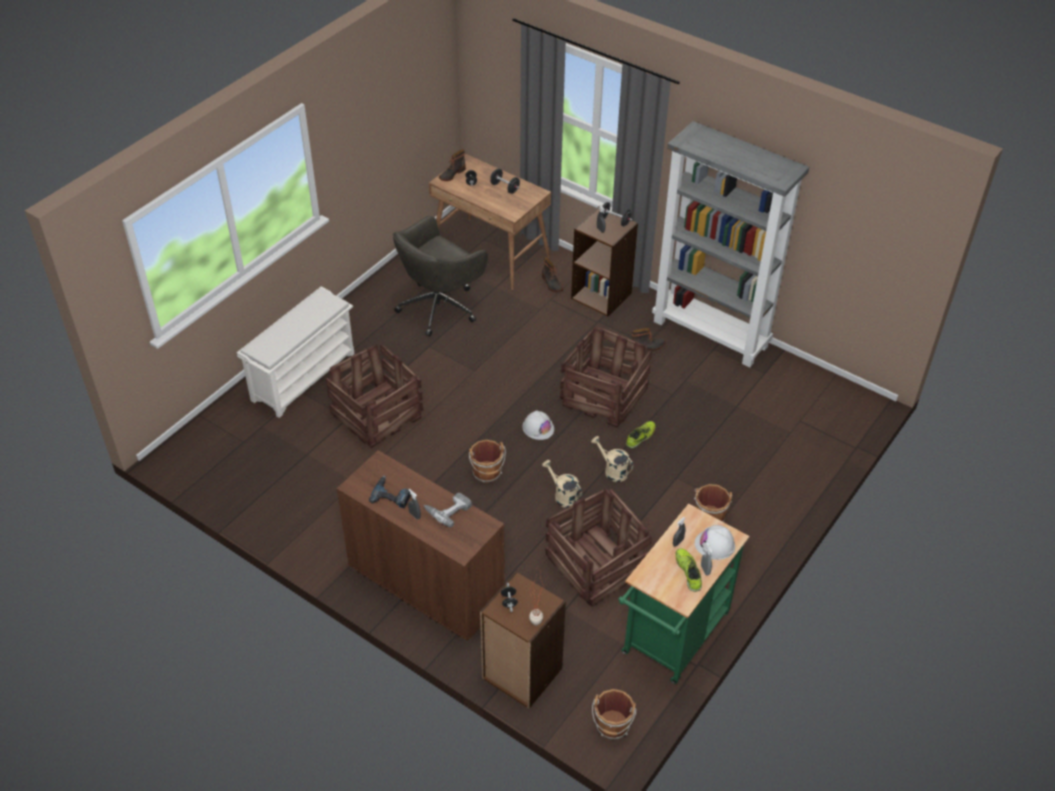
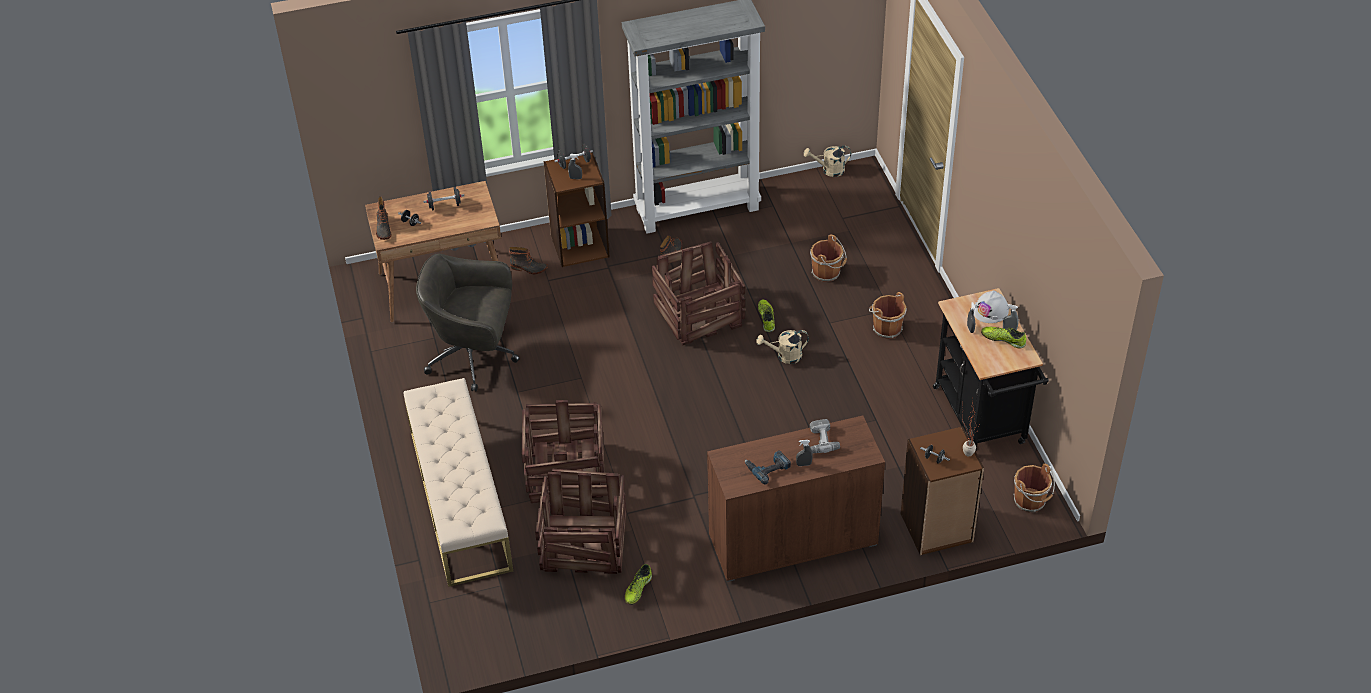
camera: 50 degrees left, 0 degrees up
(300, 518) = (638, 589): none -> shoe
(303, 376) = (460, 499): white shoe rack -> beige bench
(440, 306) = (474, 357): grey office chair -> grey office chair turned 105 degrees clockwise
(487, 473) = (710, 435): brown bucket -> brown bucket (827, 273)
(538, 428) = (692, 374): white hard hat -> none
(562, 495) = (781, 401): beige watering can -> beige watering can (829, 170)
(595, 564) = (870, 423): crate -> crate (582, 543)
(672, 639) = (982, 420): green cart -> black cart

